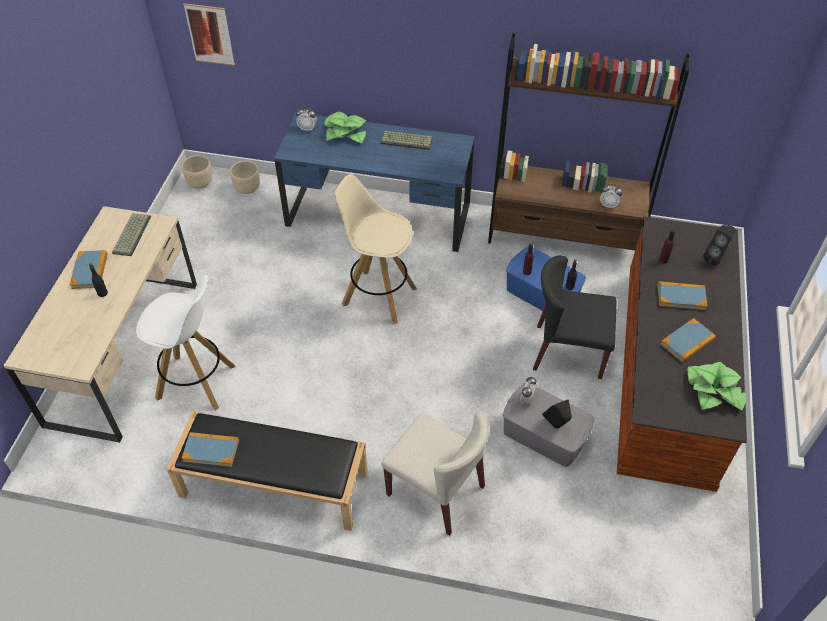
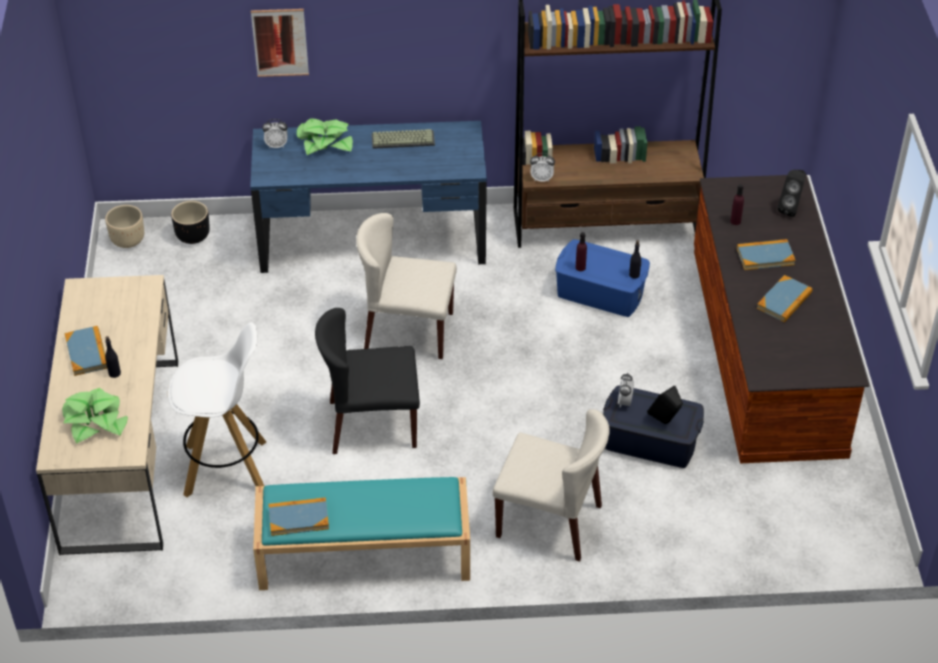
camera: 15 degrees left, 5 degrees down
(131, 234) = (116, 303): keyboard -> none
(210, 34) = (143, 51): picture -> picture (280, 42)
(247, 188) = (193, 236): beige planter -> black planter
(272, 484) = (363, 554): black bench -> turquoise bench
(378, 296) = (408, 331): beige stool -> beige chair
(544, 436) = (650, 442): grey storage box -> blue storage box
(567, 352) = (649, 350): black chair -> black chair (371, 424)
(608, 205) = (656, 173): alarm clock -> alarm clock (541, 179)
(714, 390) = (824, 343): potted plant -> potted plant (95, 421)

